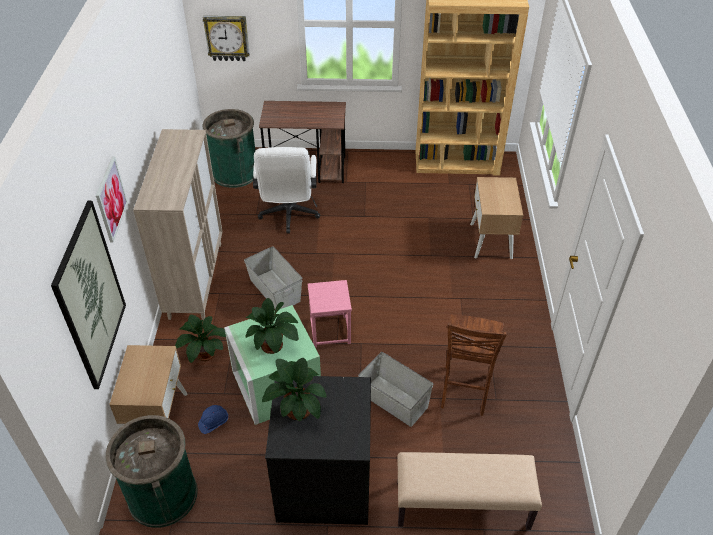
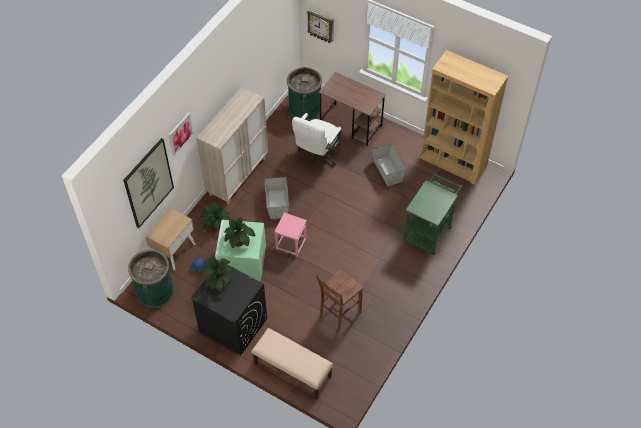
camera: 30 degrees right, 10 degrees up
(394, 401) = (297, 300): grey storage box -> grey storage box (387, 171)
(491, 241) = (429, 230): beige nightstand -> green cart

